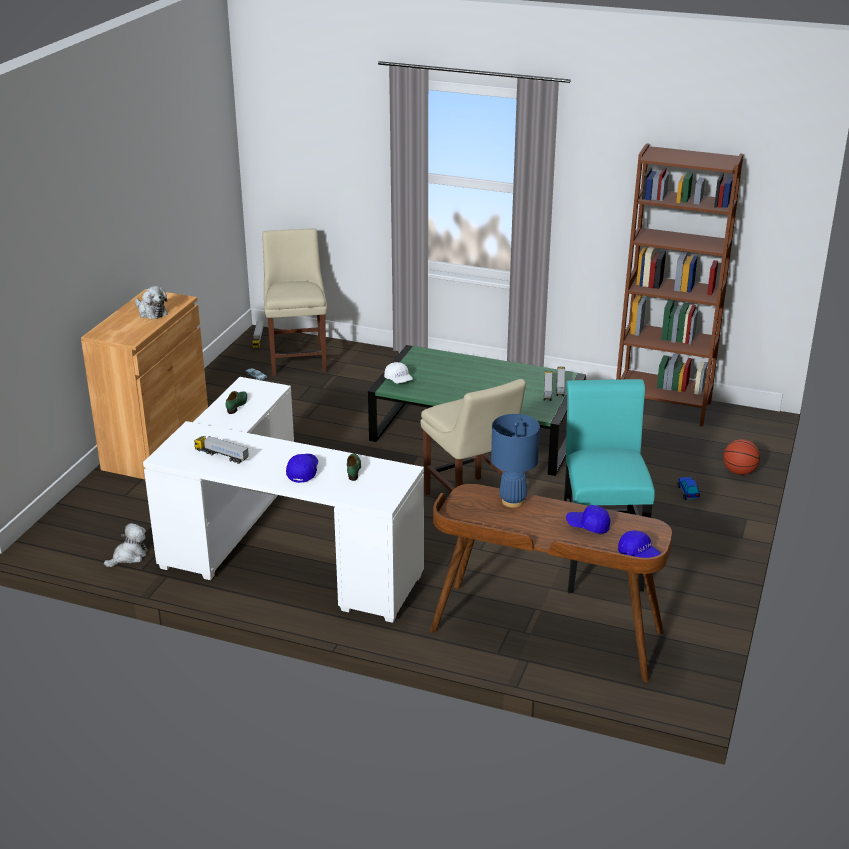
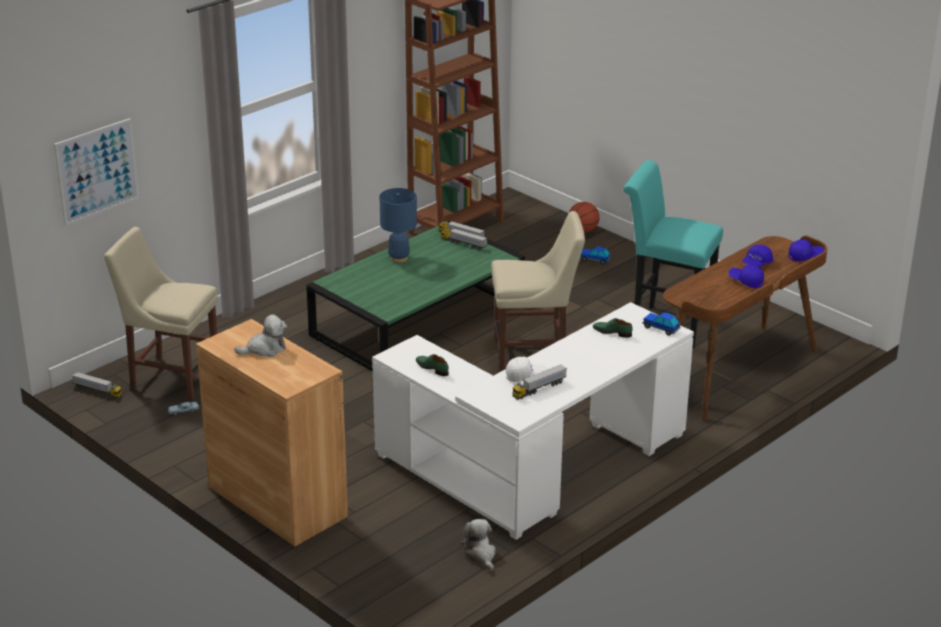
camera: 65 degrees left, 0 degrees up
(299, 170) = (97, 171): none -> picture
(303, 472) = (599, 356): blue cap -> blue cap (746, 281)
(382, 493) = (661, 328): none -> toy car
(398, 380) = (376, 305): white cap -> white cap (525, 376)
(513, 501) = (703, 282): blue table lamp -> blue table lamp (399, 258)

